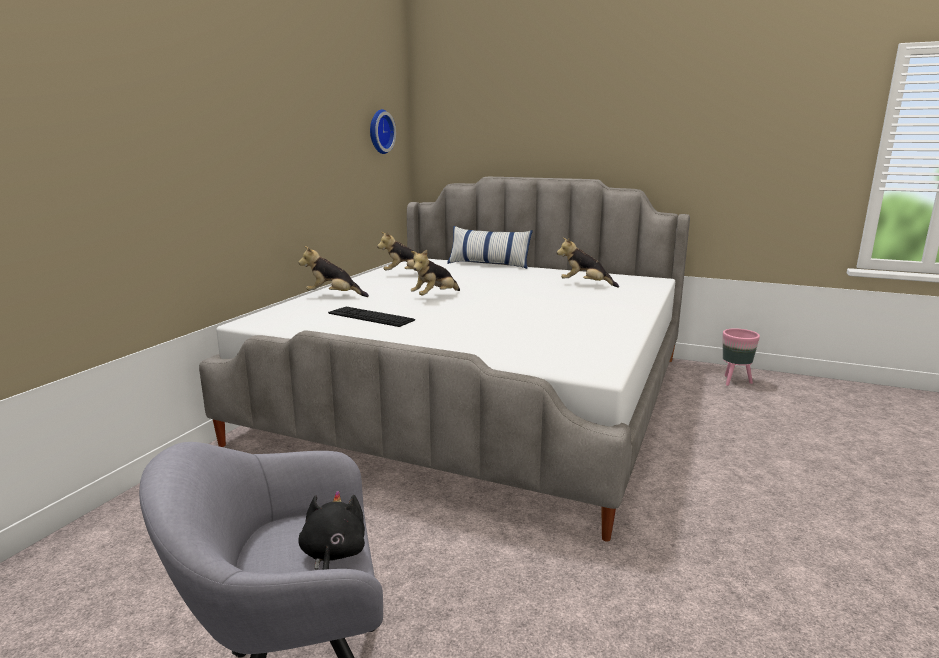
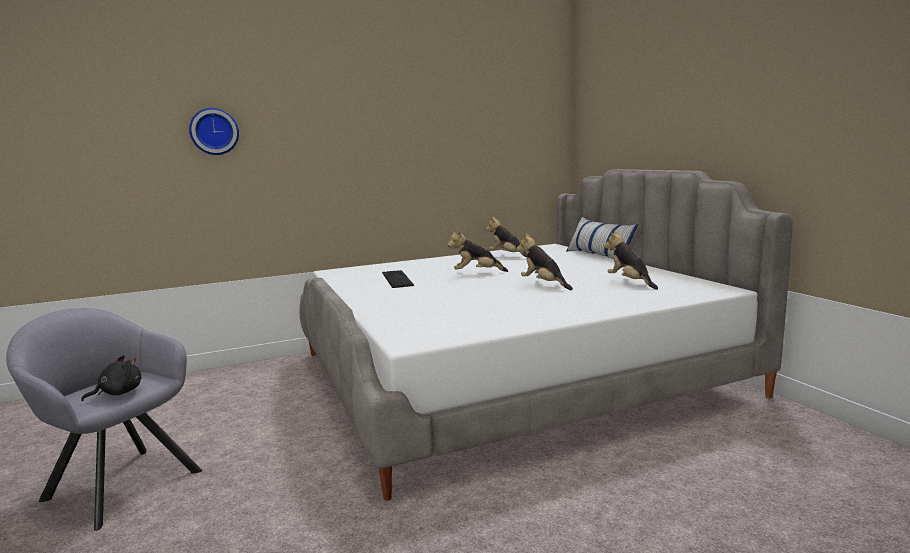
camera: 45 degrees right, 5 degrees down
(333, 296) = (418, 263): plush toy -> plush toy (543, 284)
(379, 131) = (523, 131): wall clock -> wall clock (214, 131)
(734, 381) = (812, 440): pink planter -> none

